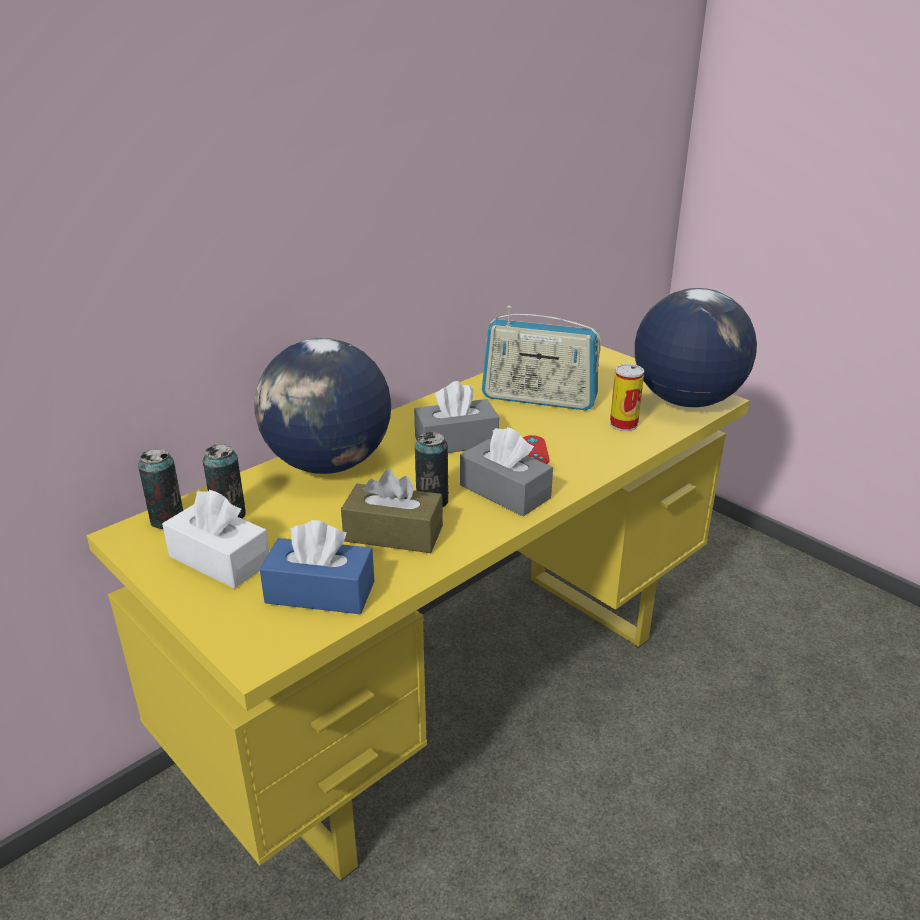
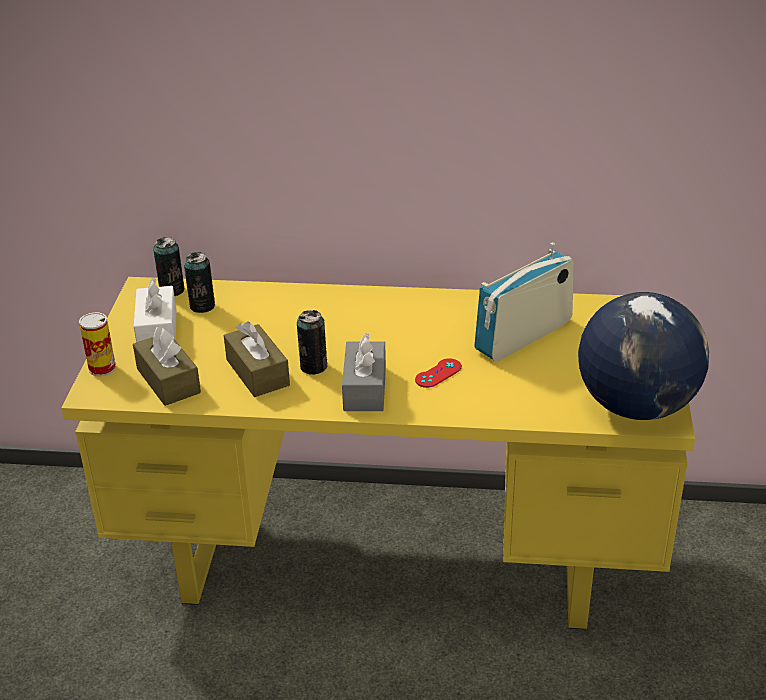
camera: 50 degrees right, 5 degrees up
(320, 592) = (168, 381): blue tissue box -> brown tissue box
(328, 464) = (303, 305): globe -> none
(456, 441) = (403, 335): grey tissue box -> none
(539, 399) = (523, 336): radio -> radio turned 75 degrees clockwise
(623, 424) = (543, 393): can -> can (102, 368)

